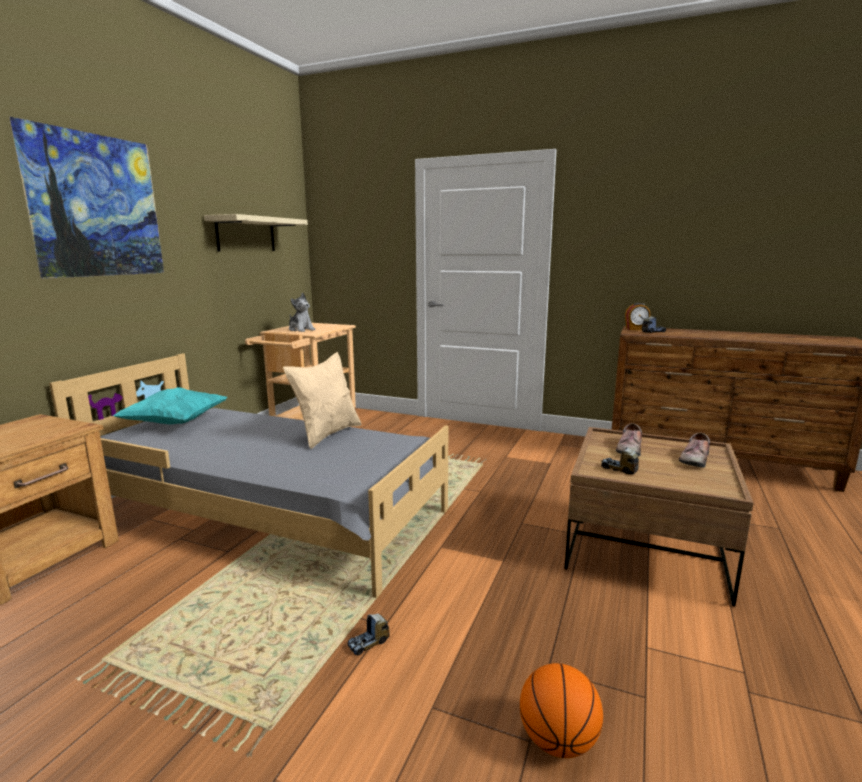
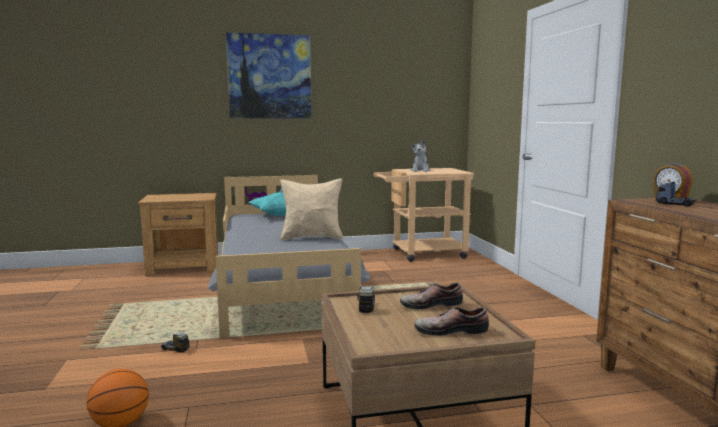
camera: 55 degrees right, 5 degrees down
(246, 234) = (391, 92): beige shelf -> none

